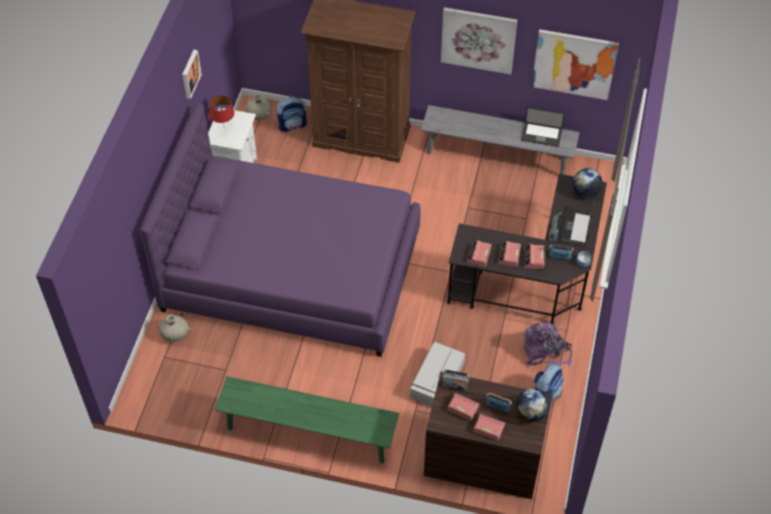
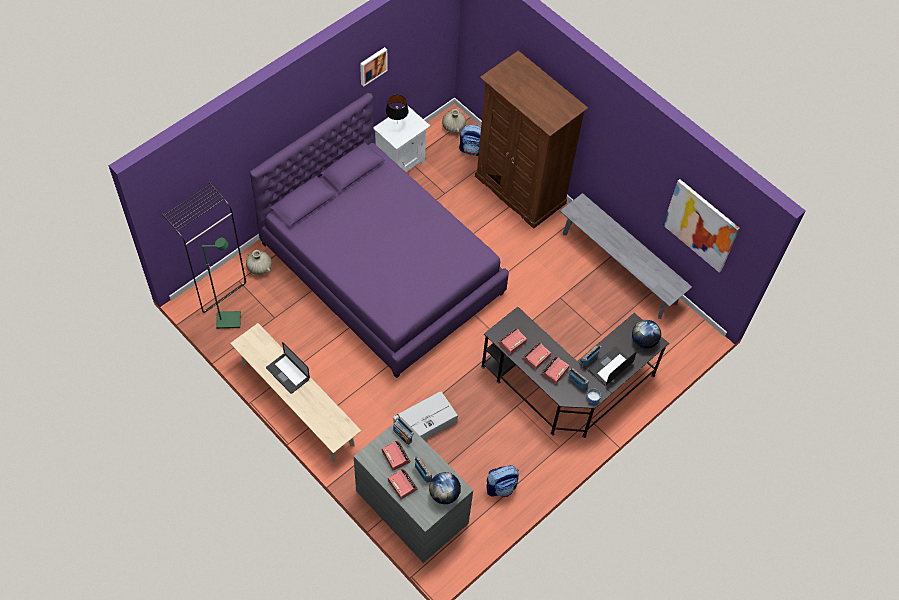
camera: 30 degrees right, 5 degrees up
(147, 376) = (216, 288): none -> black clothes rack
(183, 397) = (229, 320): none -> green floor lamp
(223, 128) = (396, 124): red table lamp -> black table lamp
(308, 433) = (297, 404): green bench -> beige bench
(478, 40) = (631, 160): picture -> none
(483, 458) = (412, 507): brown dresser -> grey dresser
(541, 135) = (656, 271): laptop -> laptop (288, 373)
(545, 351) = (528, 453): purple backpack -> none

